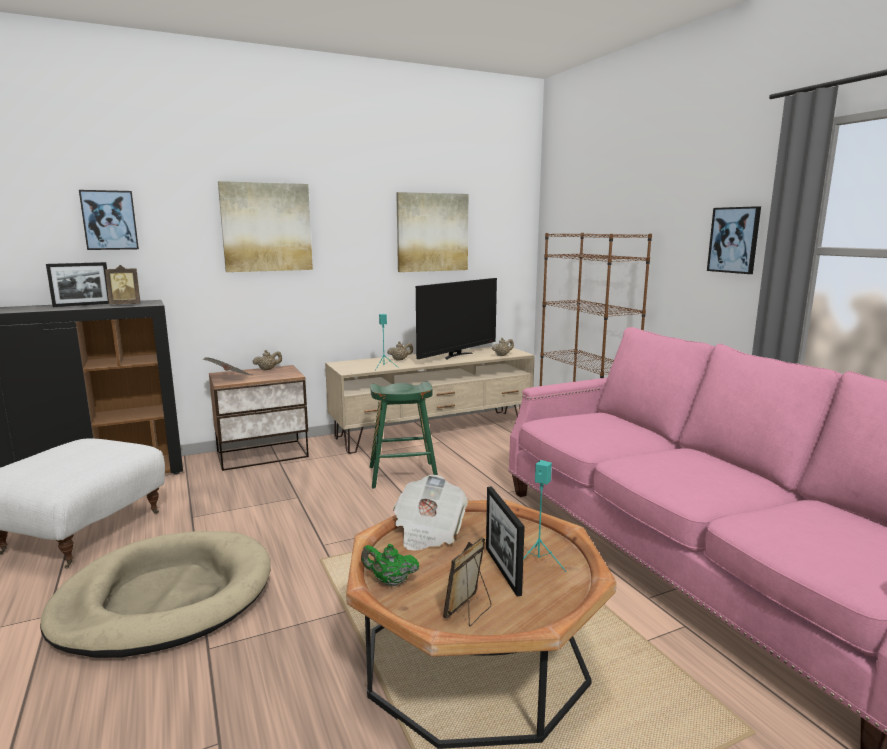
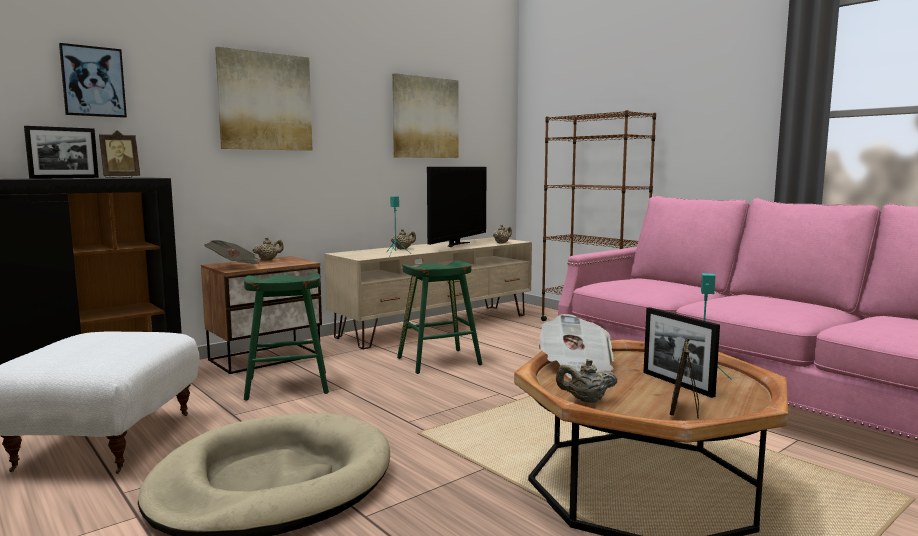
camera: 15 degrees left, 5 degrees down
(256, 490) = (287, 386): none -> green stool
(390, 581) = (586, 400): green teapot -> beige teapot
(734, 240) = (742, 112): picture -> none

